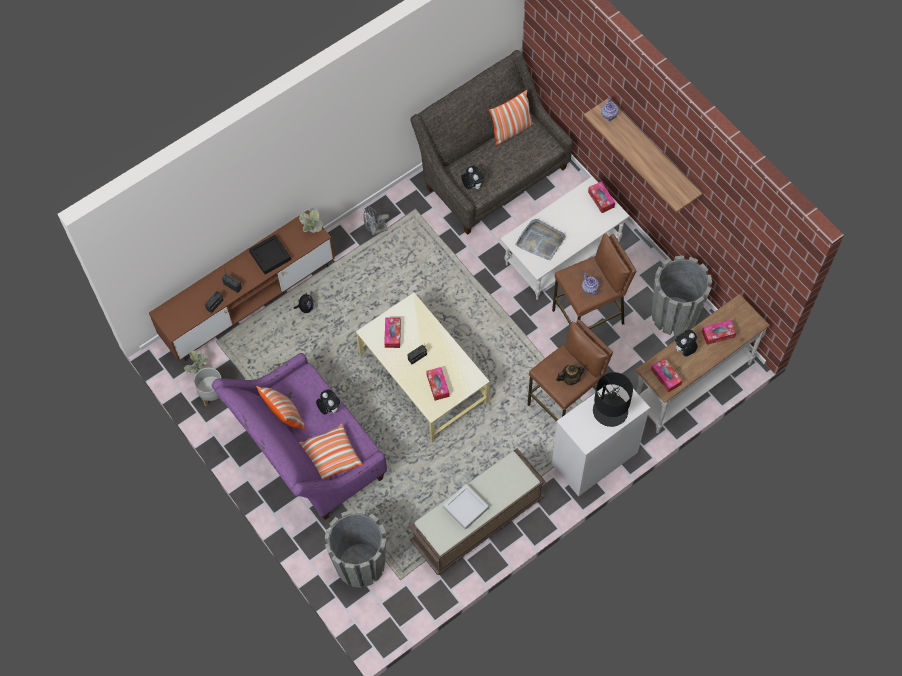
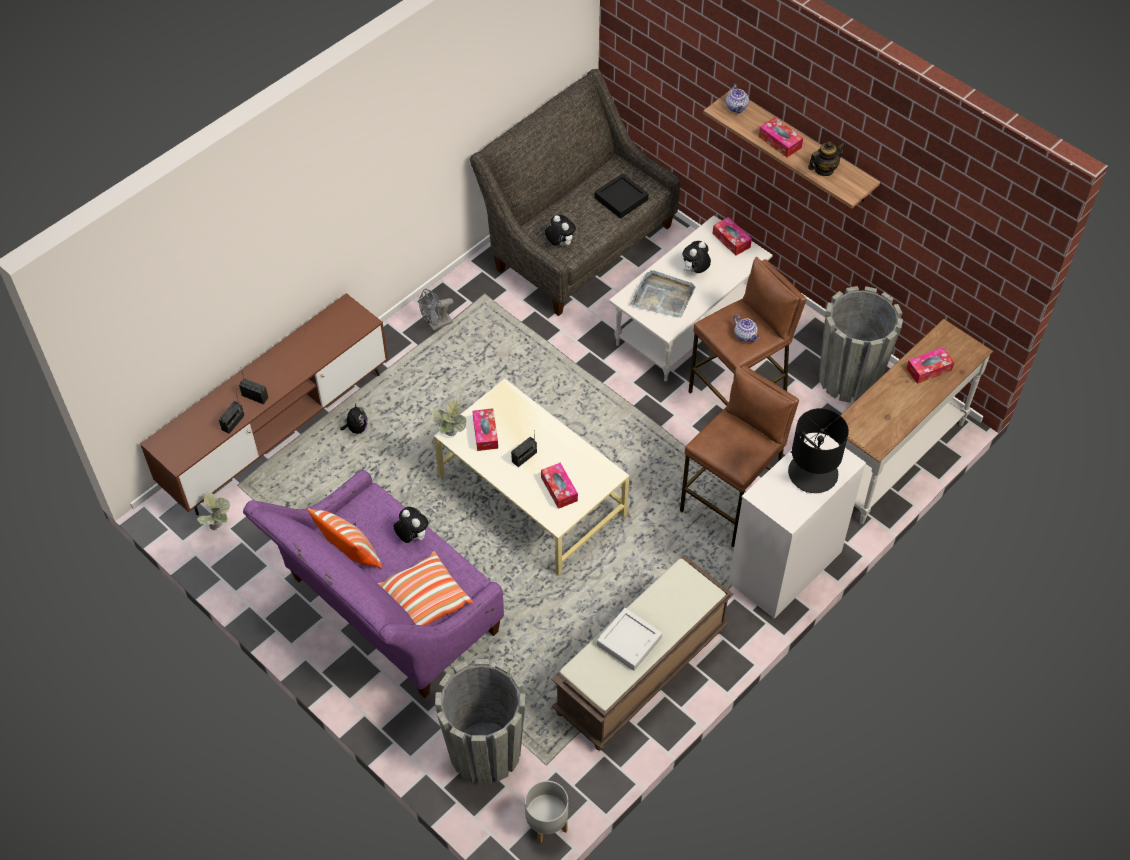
camera: 10 degrees left, 10 degrees down
(212, 395) = (241, 554): grey planter -> grey planter (546, 824)
(270, 256) = (302, 354): black tray -> black tray (621, 199)
(312, 232) = (356, 318): potted plant -> potted plant (450, 436)
(511, 130) = (598, 176): pillow -> none
(570, 378) = (743, 448): teapot -> teapot (824, 170)
(665, 377) = (872, 429): tissue box -> tissue box (780, 142)
(684, 350) = (889, 394): plush toy -> plush toy (695, 271)

